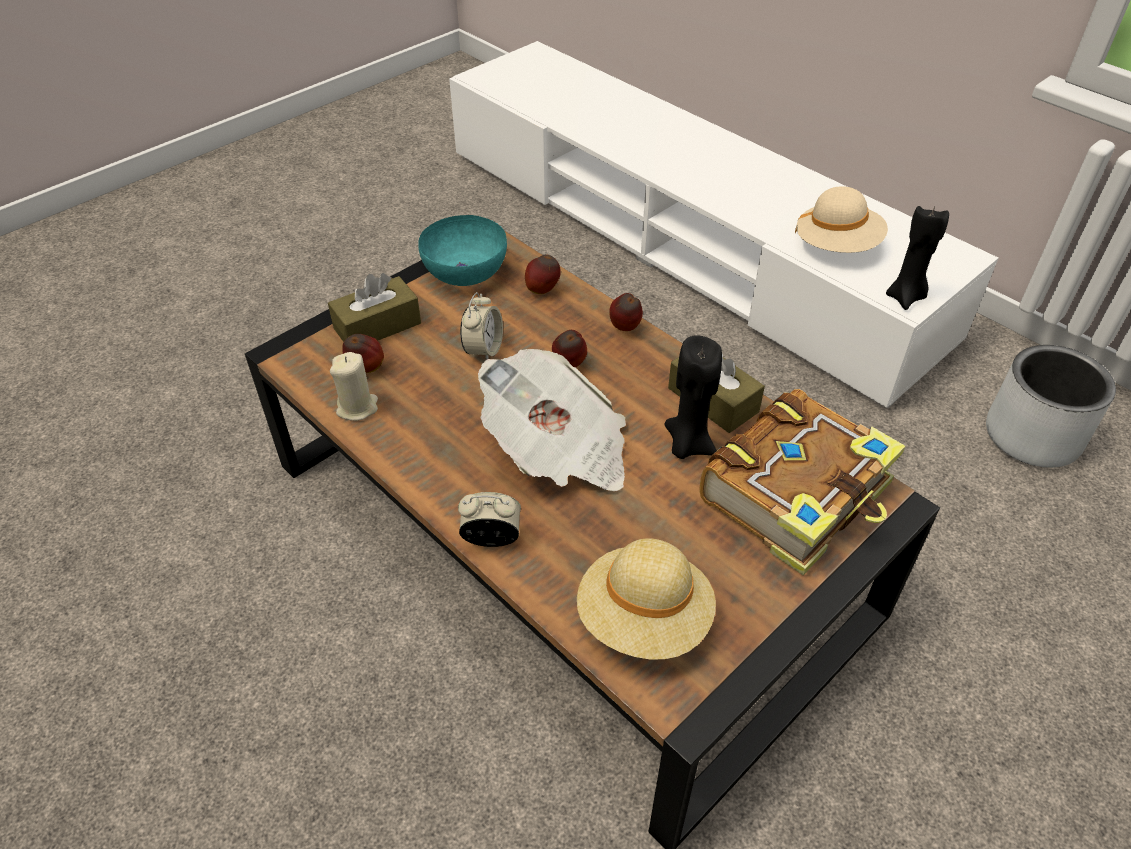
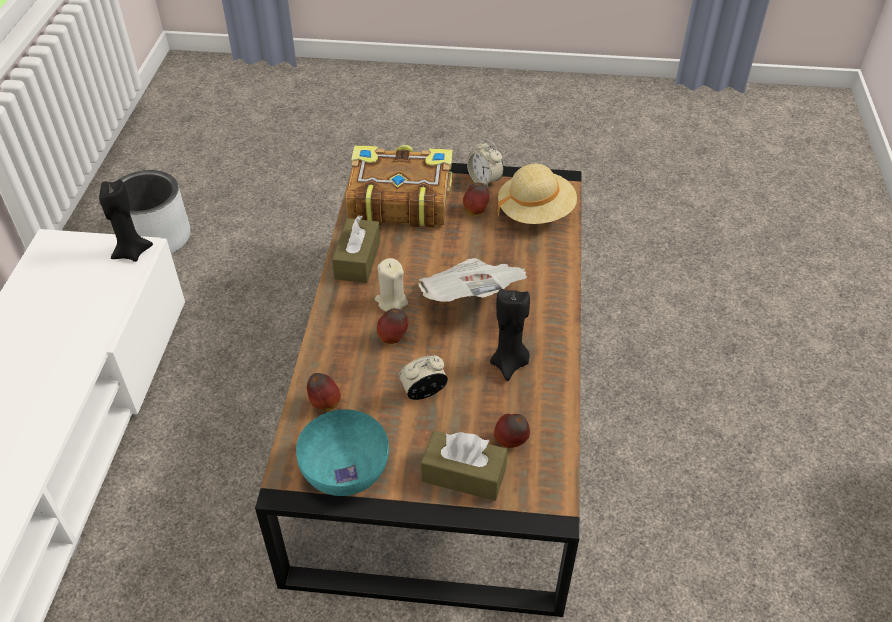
camera: 130 degrees left, 0 degrees up
(357, 407) = (546, 417): beige candle -> beige candle (391, 301)
(491, 539) = (559, 287): alarm clock -> alarm clock (484, 181)
(625, 329) = (326, 333): apple -> apple (476, 211)
(687, 445) = (407, 252): black candle -> black candle (509, 364)
(837, 246) = (82, 310): beige hat -> none

